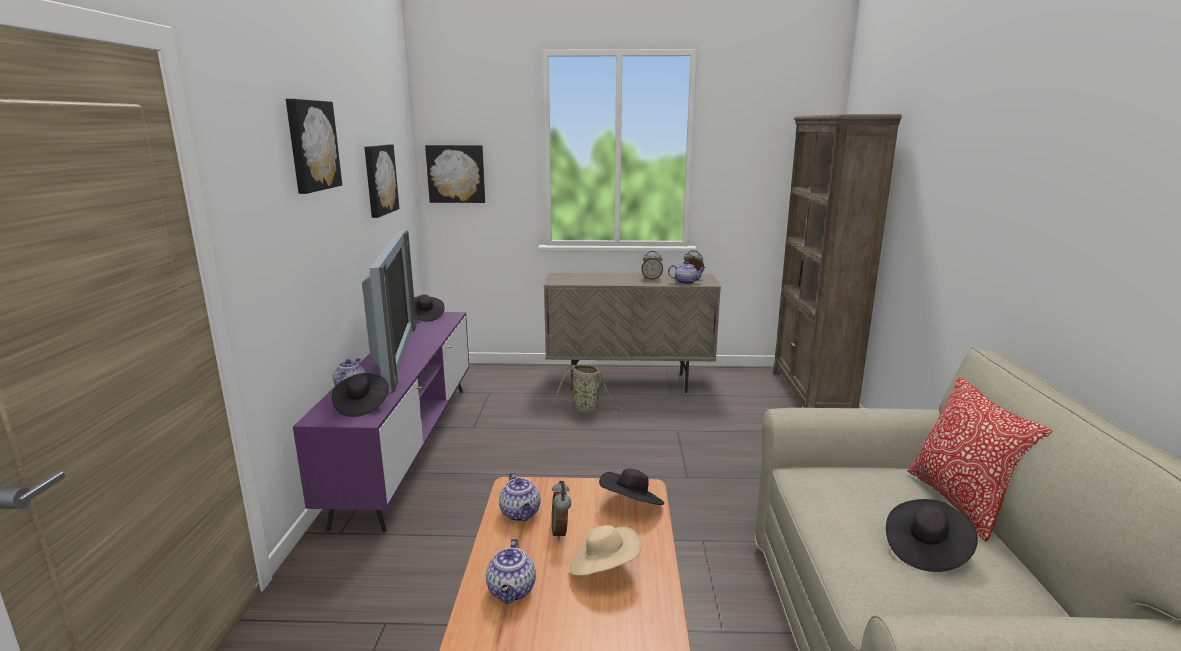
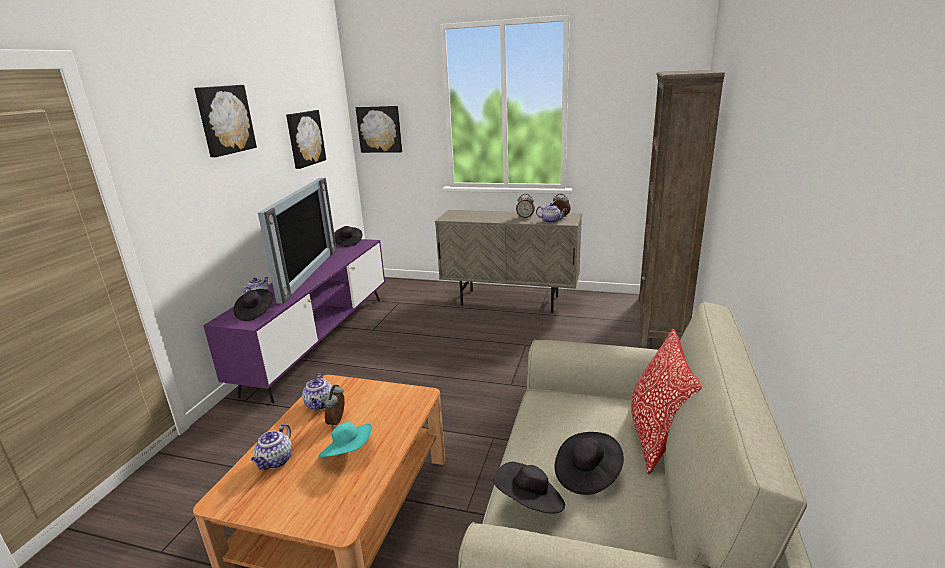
camera: 15 degrees right, 5 degrees up
(587, 410) = (464, 322): basket -> none
(604, 568) = (348, 453): beige hat -> turquoise hat
(631, 505) = (402, 406): black hat -> black hat (530, 502)

